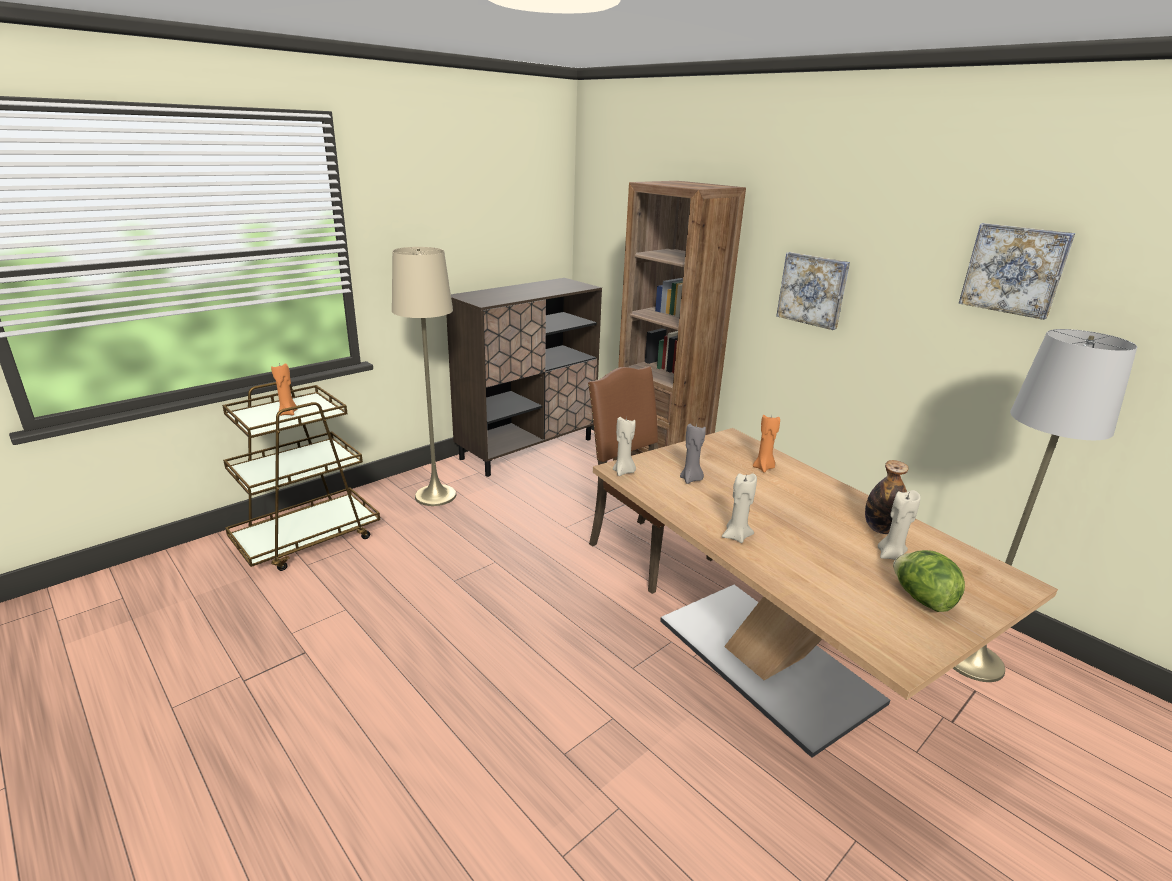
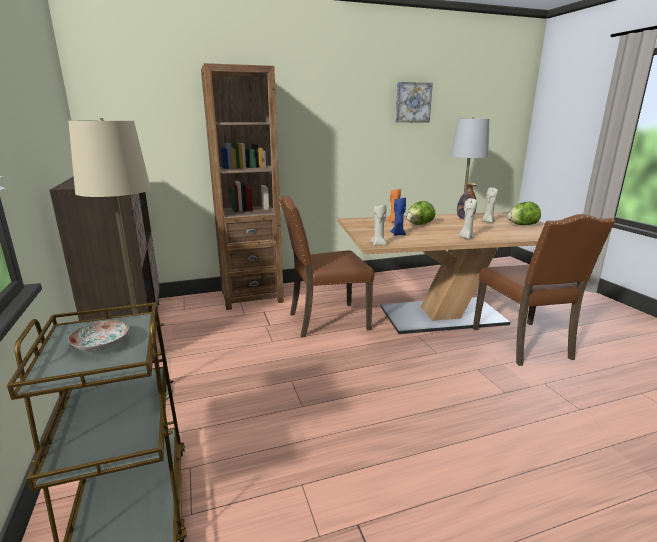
camera: 65 degrees left, 5 degrees down
(288, 413) = (102, 345): orange candle -> plate
(691, 479) = (398, 234): grey candle -> blue candle
(746, 780) = (524, 344): none -> brown chair
(774, 489) = (419, 224): none -> lettuce
(813, 290) = (320, 132): picture -> none

